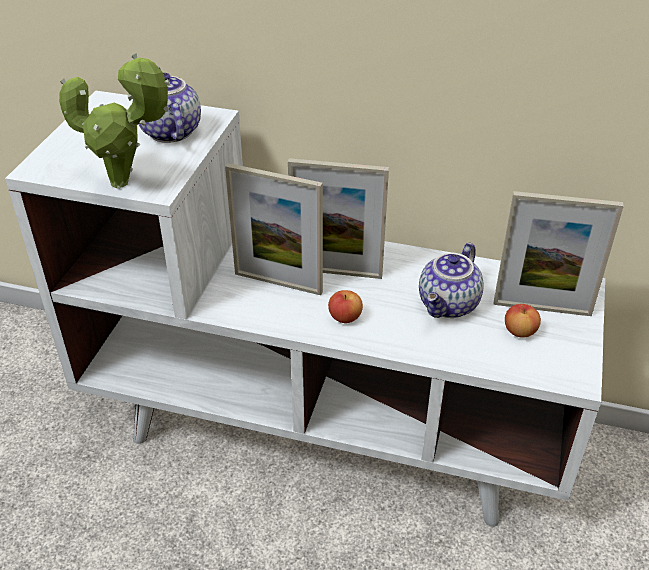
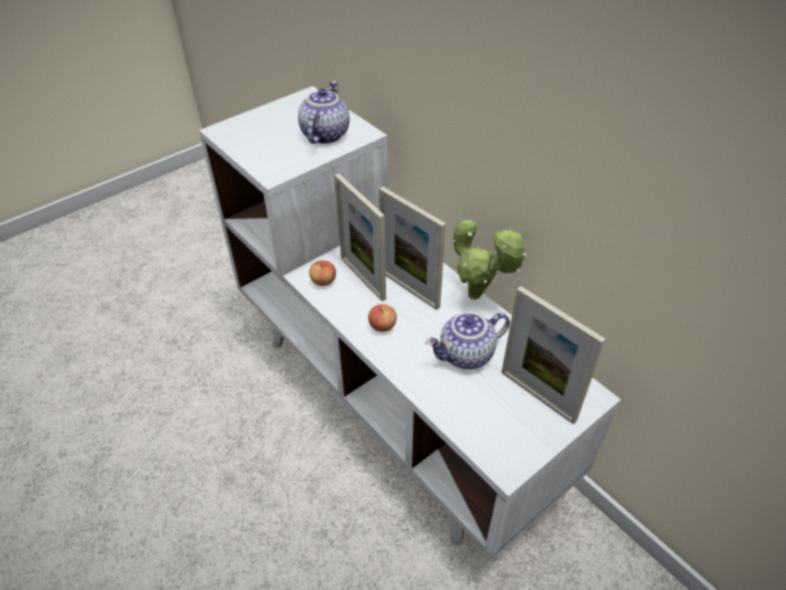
camera: 35 degrees right, 5 degrees up
(126, 183) = (259, 162): potted plant -> potted plant (478, 297)
(520, 331) = (500, 405): apple -> apple (323, 281)

